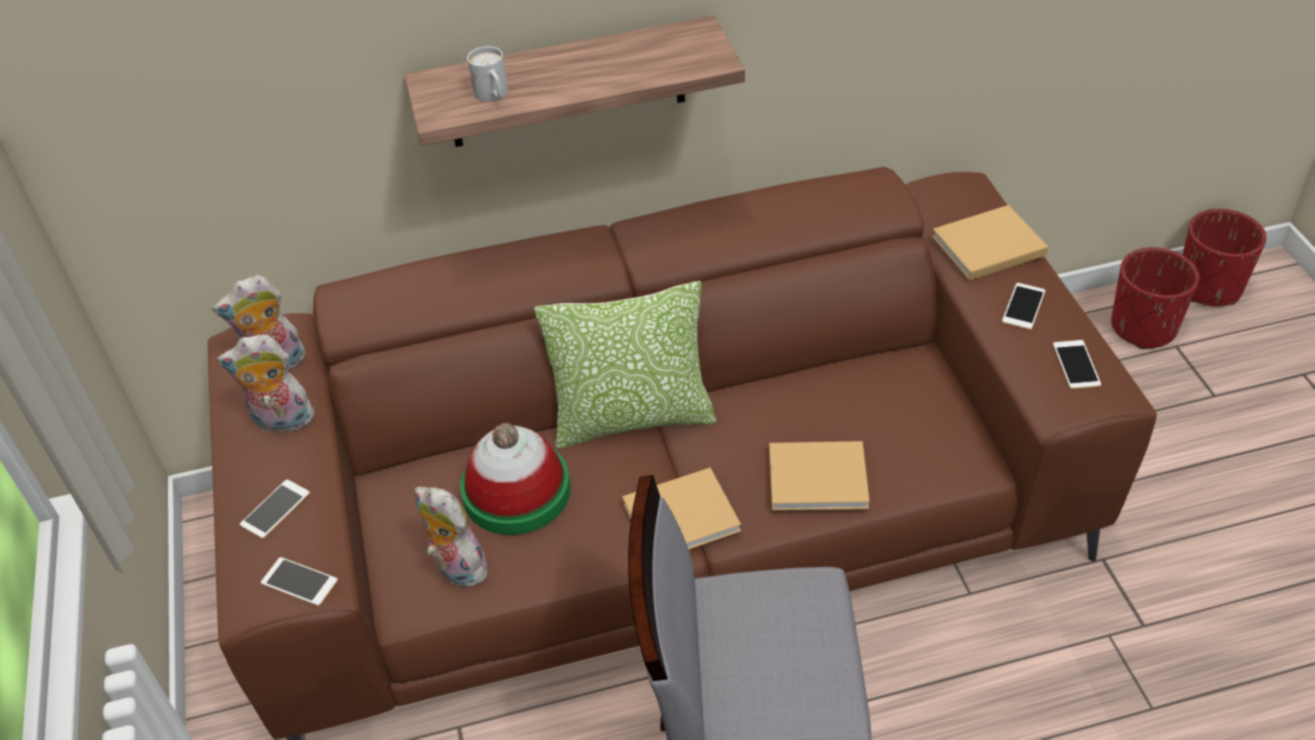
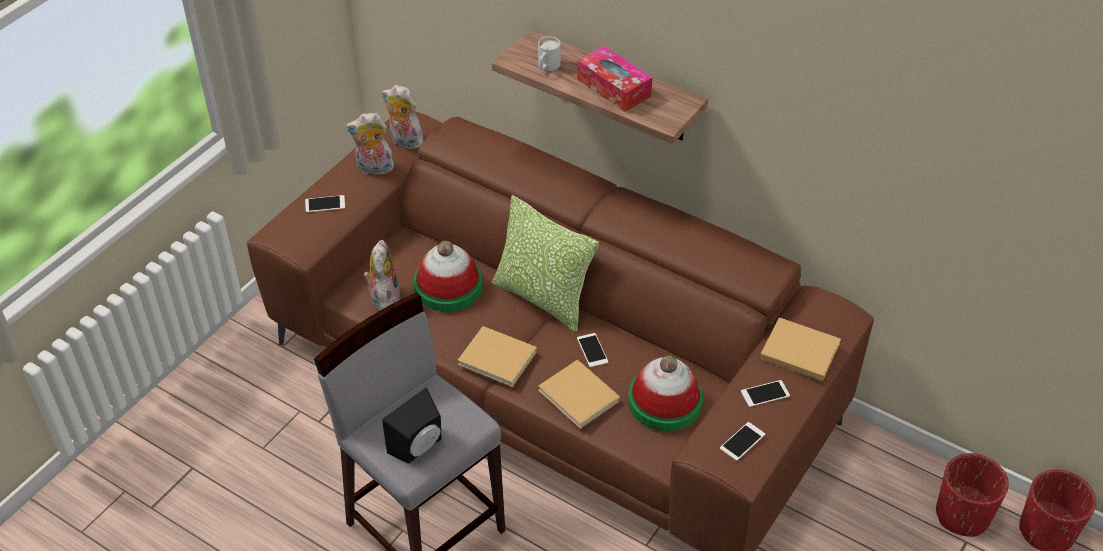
camera: 45 degrees right, 0 degrees up
(281, 422) = (374, 169): plush toy -> plush toy turned 45 degrees counterclockwise
(299, 582) = (295, 240): phone -> phone (592, 350)
(603, 67) = (613, 88): none -> tissue box
(807, 671) = (419, 447): none -> black speaker
(900, 410) = (665, 401): none -> hat

